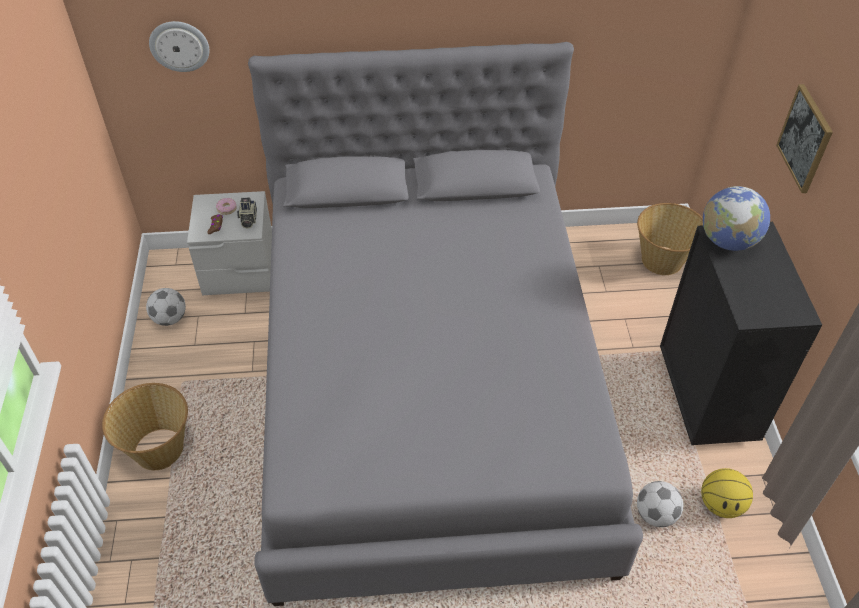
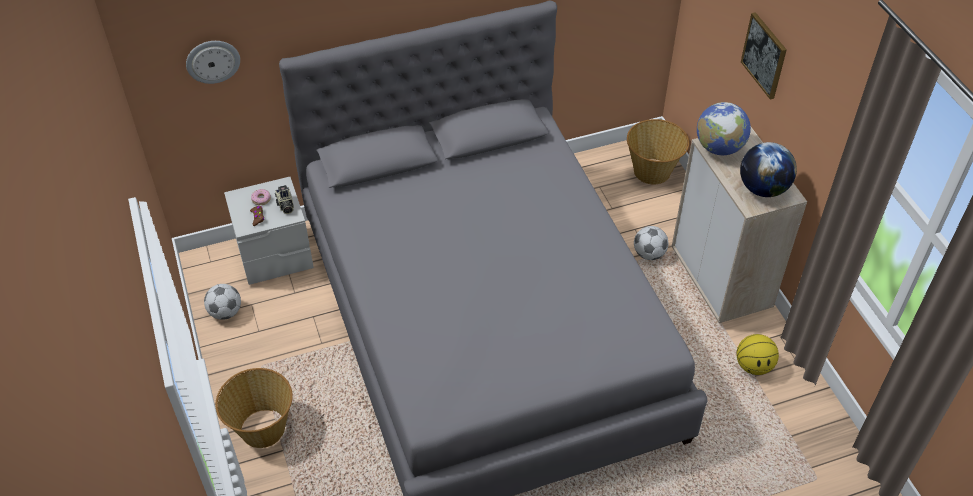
camera: 15 degrees left, 0 degrees up
(655, 514) = (704, 385): football -> football (649, 254)
(707, 398) = (721, 282): black cabinet -> beige cabinet
(769, 298) = (762, 189): none -> globe

